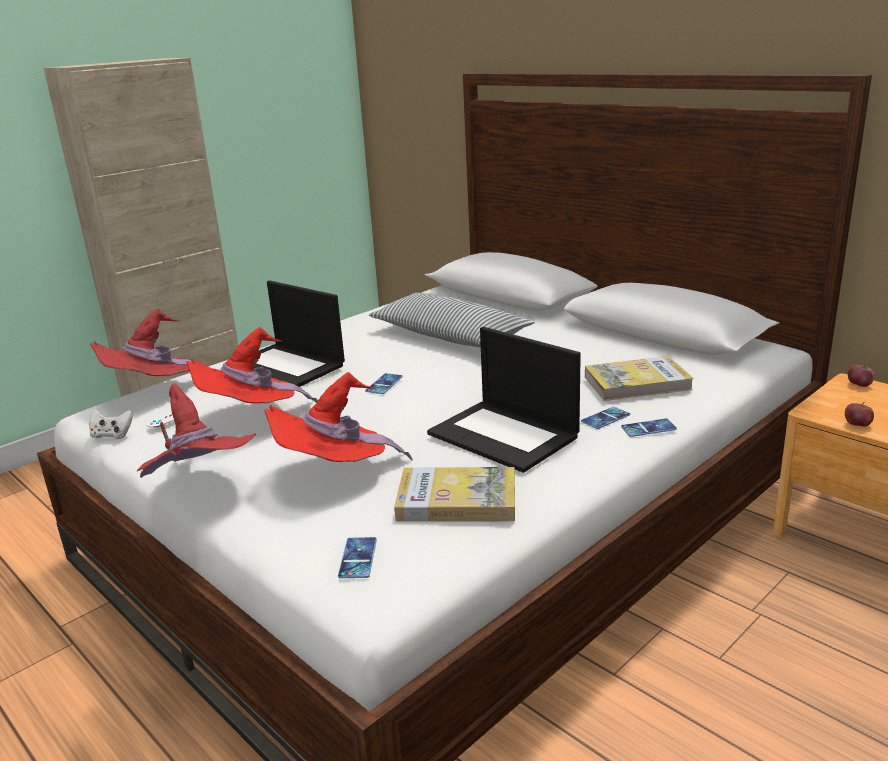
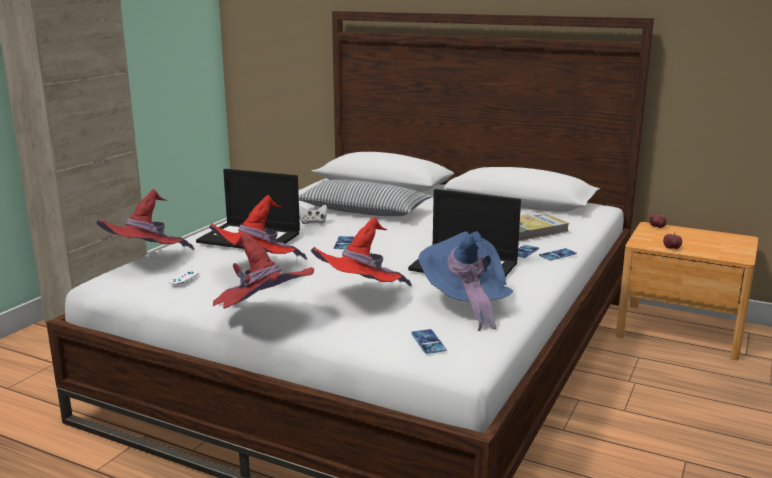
camera: 20 degrees left, 5 degrees down
(112, 435) = (142, 293): white game controller -> white game controller (313, 222)
(457, 500) = (466, 304): book -> blue hat

